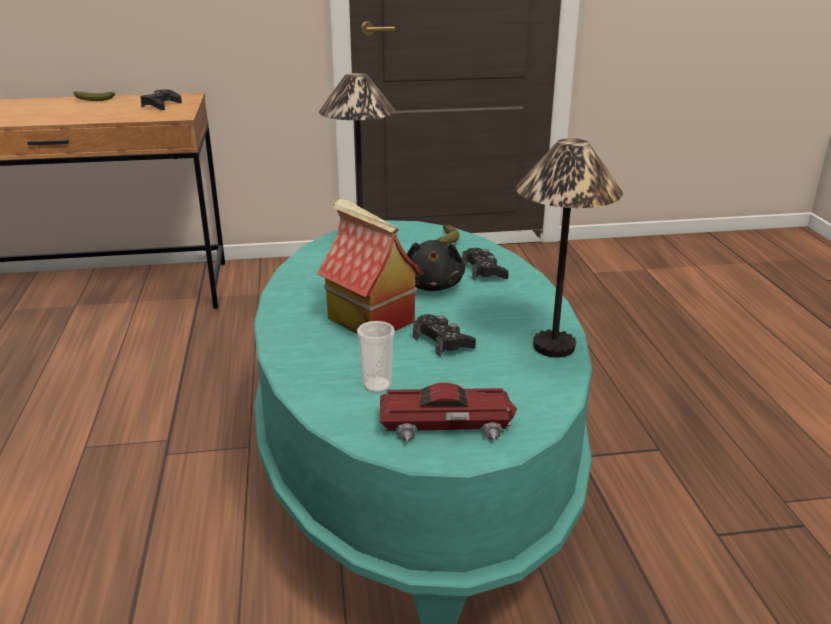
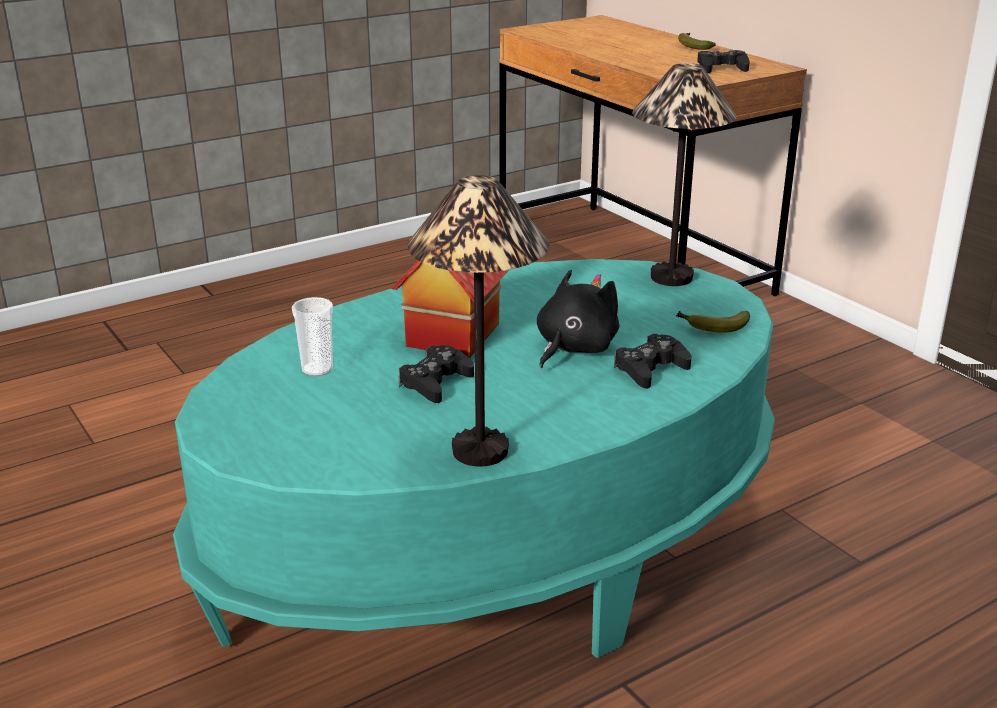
camera: 65 degrees right, 0 degrees up
(433, 285) = (573, 348): black plush toy -> black plush toy turned 150 degrees clockwise
(447, 423) = (268, 419): toy car -> none

